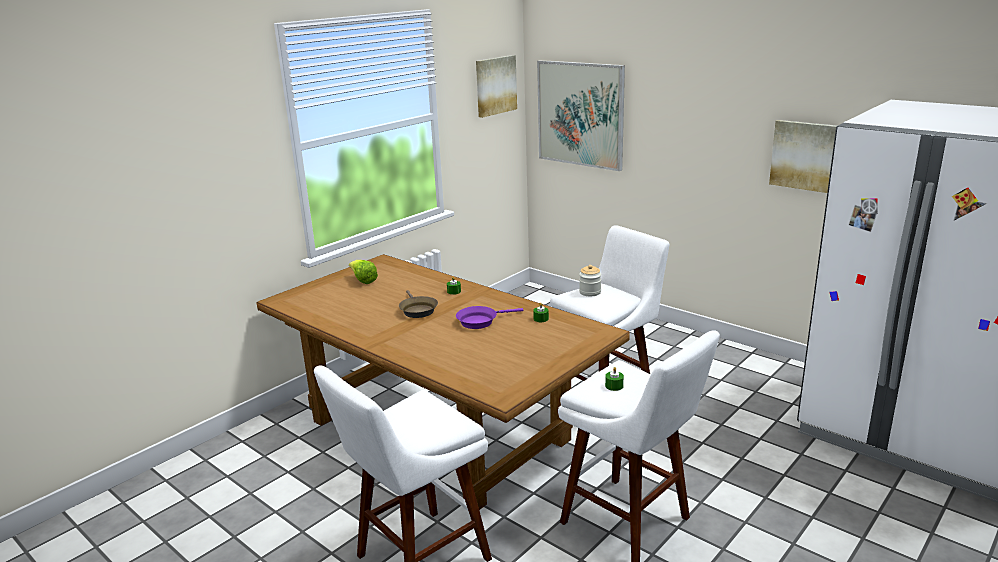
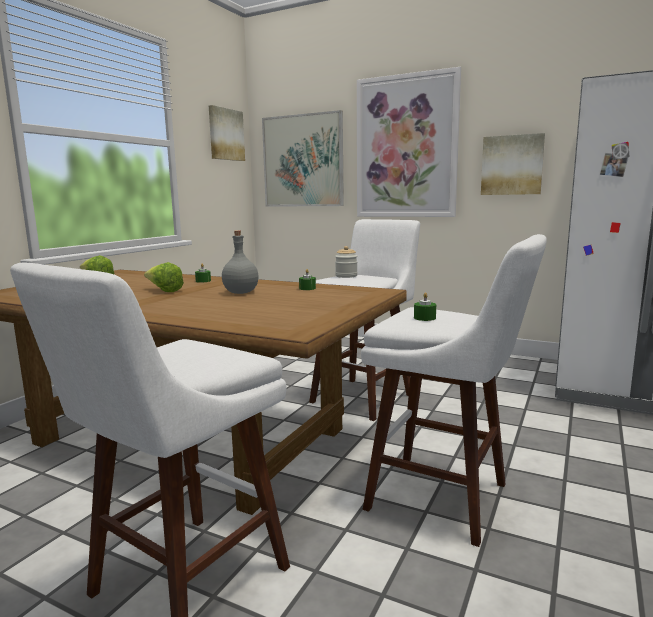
camera: 15 degrees left, 10 degrees down
(417, 310) = (164, 291): brown frying pan -> lettuce
(480, 321) = (240, 293): purple frying pan -> grey bottle
(692, 117) = (406, 147): none -> picture

